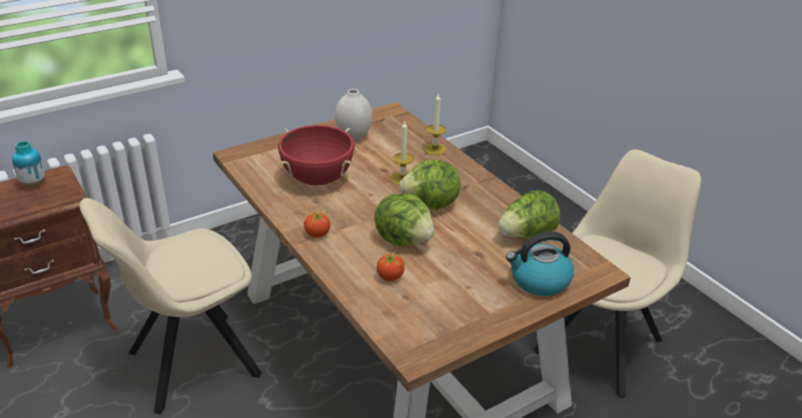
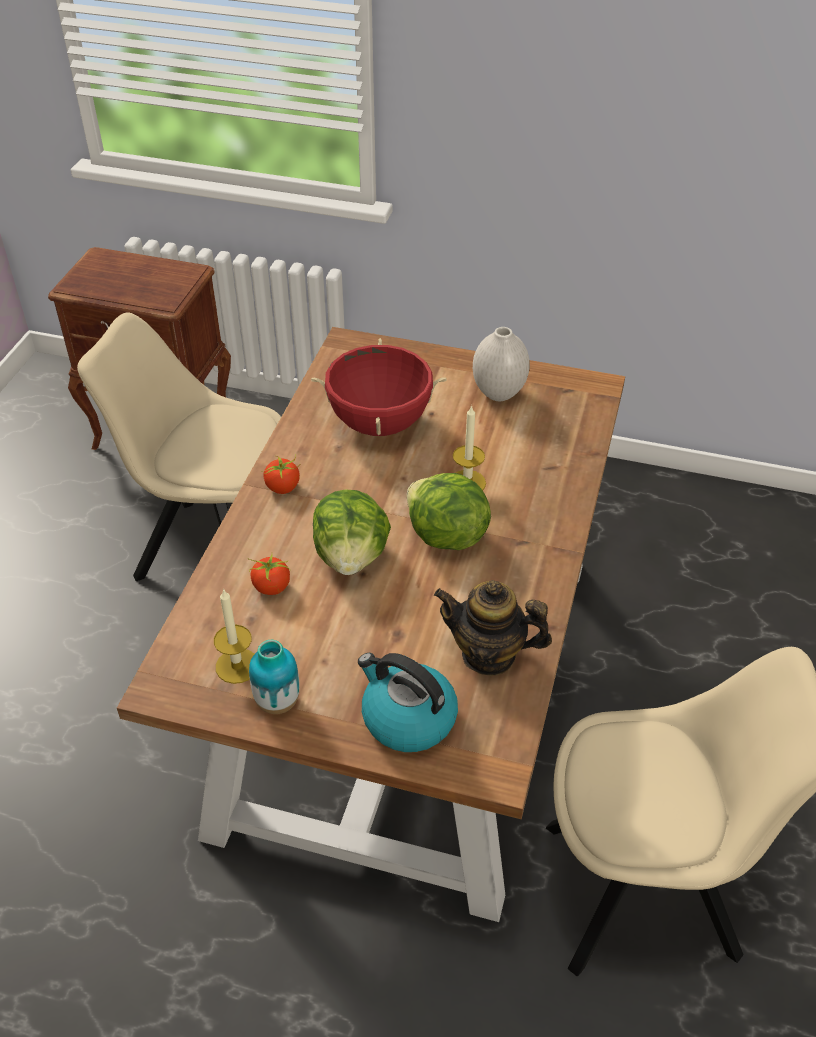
camera: 50 degrees right, 10 degrees up
(34, 185) = (159, 273): vase -> vase (277, 702)
(435, 149) = (567, 469): candle -> candle (237, 666)
(526, 235) = (489, 654): lettuce -> teapot

